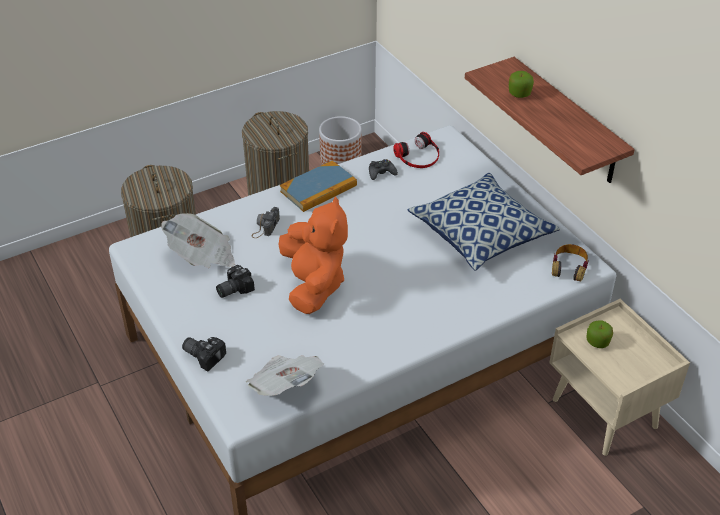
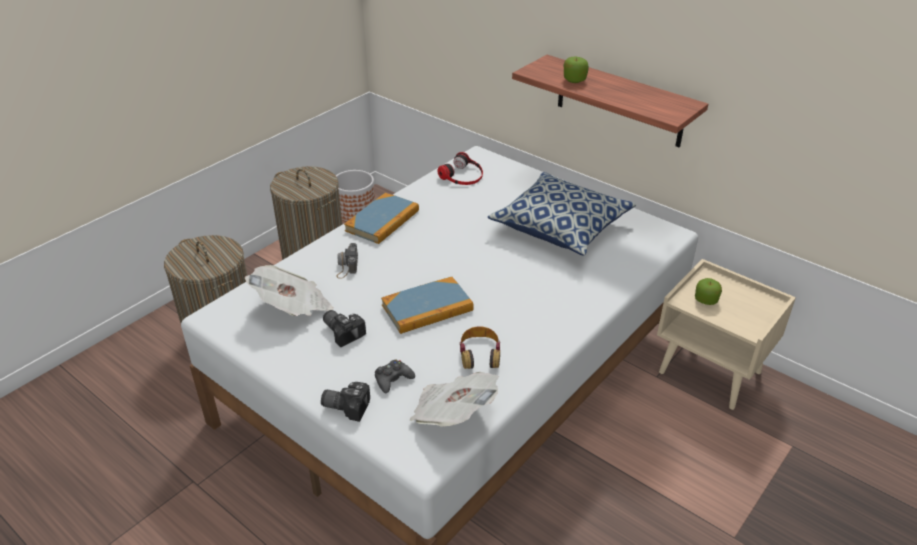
camera: 20 degrees left, 5 degrees down
(233, 289) = (344, 331): camera -> camera turned 105 degrees clockwise
(313, 285) = (427, 308): orange plush toy -> book
(381, 173) = (436, 195): black game controller -> black game controller (393, 379)
(569, 267) = (656, 237): headphones -> headphones (480, 353)

